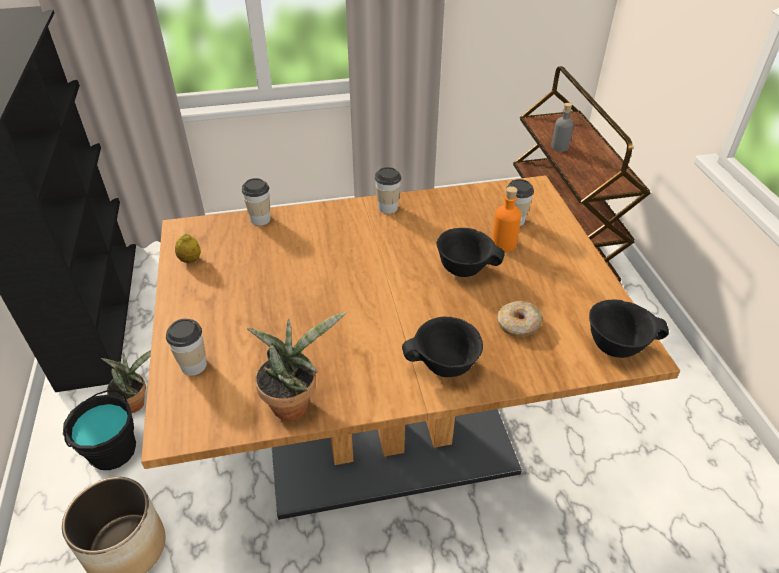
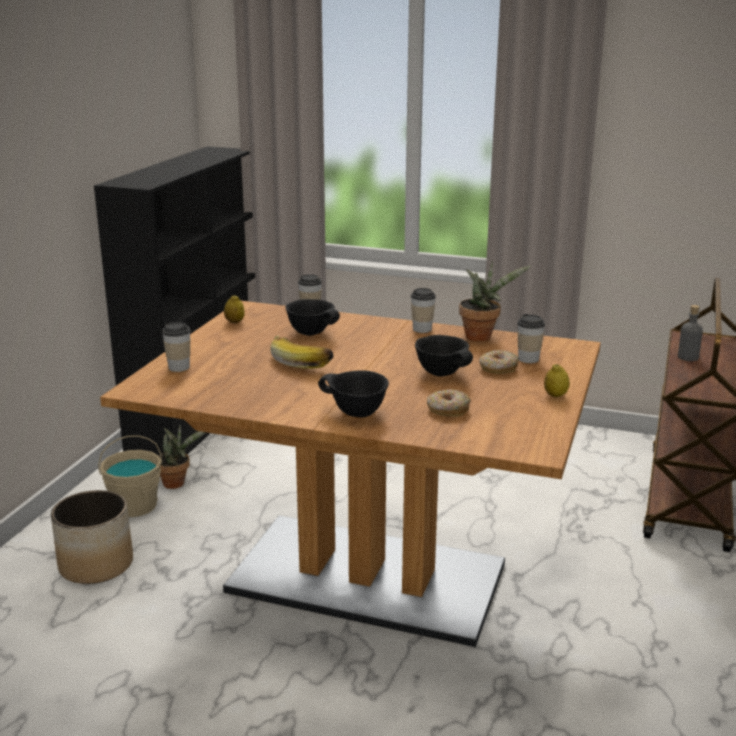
camera: 30 degrees right, 20 degrees down
(113, 451) = (135, 506): black bucket -> beige bucket
(294, 402) = (225, 399): potted plant -> potted plant (481, 336)
(319, 301) = (302, 361): none -> banana
(503, 244) = (498, 368): orange bottle -> donut
(582, 265) = (555, 395): none -> lemon
(616, 346) = (520, 441): black bowl -> black bowl (312, 333)

